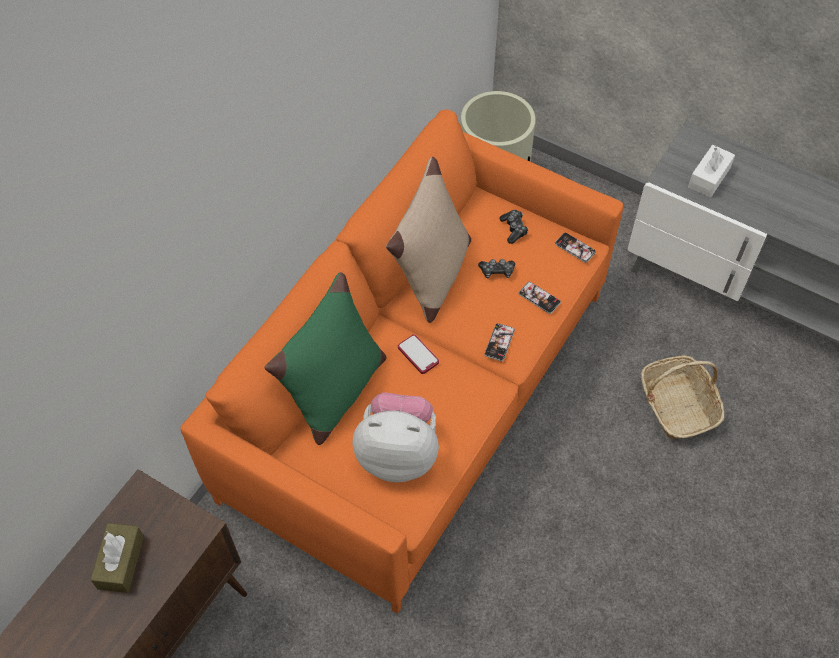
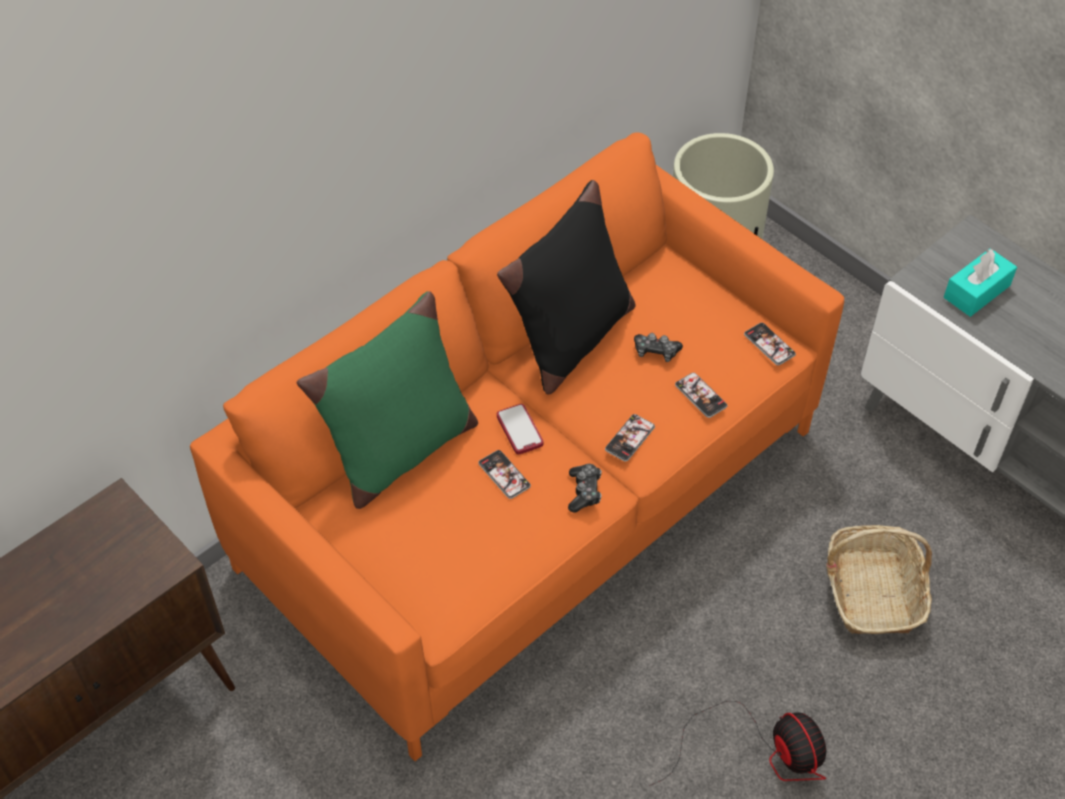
camera: 15 degrees right, 5 degrees down
(121, 562) = (63, 580): brown tissue box -> none
(398, 454) = (453, 543): plush toy -> none
(418, 392) = (504, 475): none -> phone
(432, 277) = (570, 341): beige pillow -> black pillow
(513, 229) = (696, 305): game controller -> game controller (584, 492)
(637, 541) = (761, 752): none -> fan
(709, 177) = (976, 291): white tissue box -> turquoise tissue box

